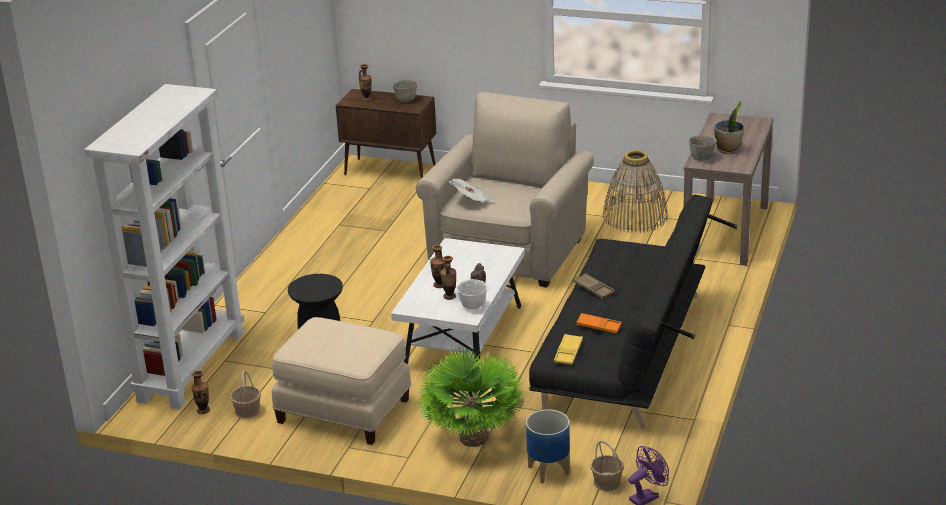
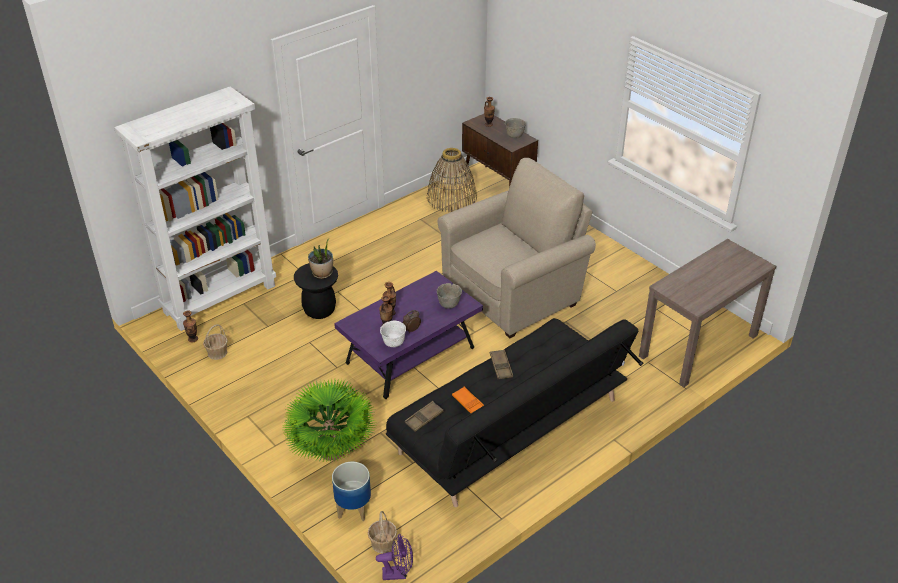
camera: 30 degrees right, 10 degrees up
(344, 409) = (275, 382): beige ottoman -> none
(463, 336) = (410, 355): white coffee table -> purple coffee table
(472, 201) = (478, 247): newspaper -> none
(568, 352) = (424, 418): yellow tray -> brown tray
(635, 217) = (638, 301): basket -> basket (451, 198)
(701, 158) = (673, 283): grey bowl -> grey bowl (449, 304)
(728, 149) = (704, 283): potted plant -> potted plant (322, 273)

